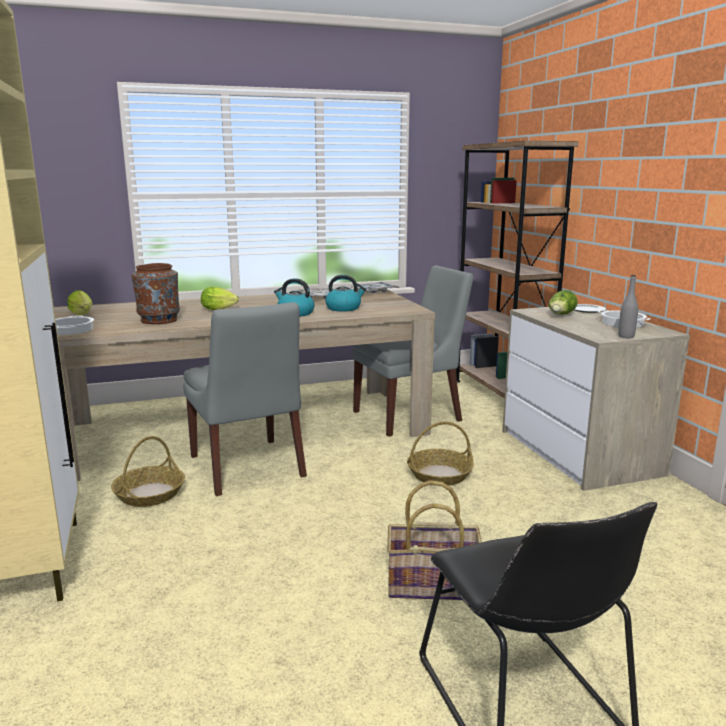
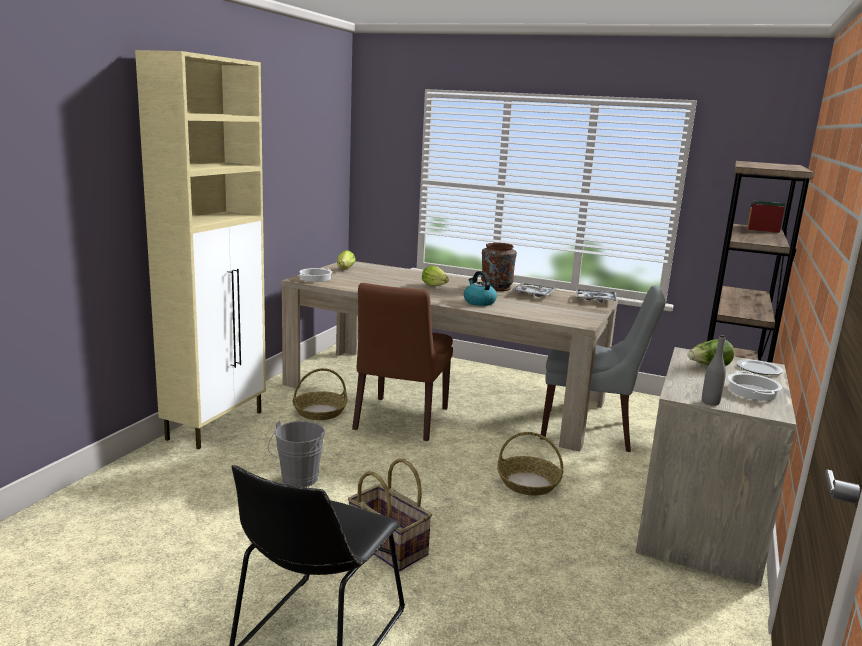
camera: 40 degrees right, 0 degrees up
(159, 320) = (377, 284): brown vase -> brown vase (496, 288)
(246, 572) = (297, 481): none -> grey bucket
(248, 468) = (400, 420): grey chair -> brown chair
(344, 308) = (527, 307): kettle -> none

